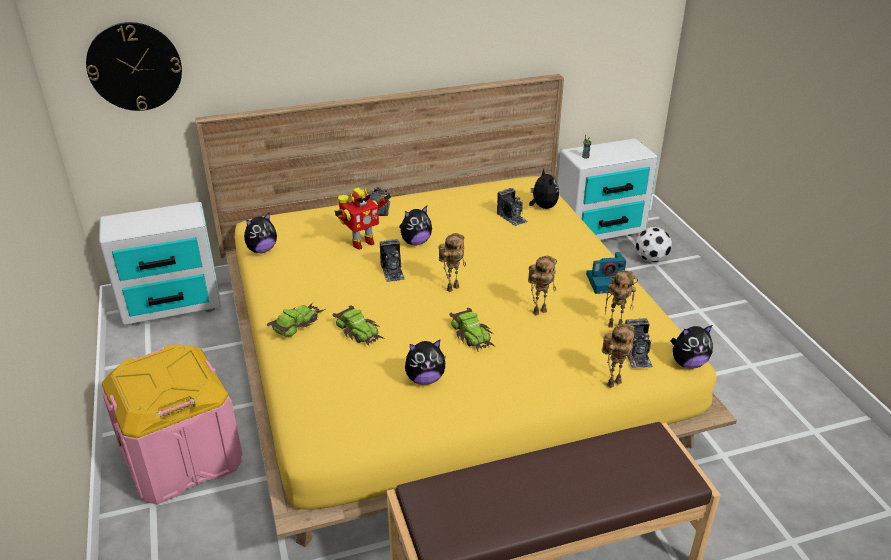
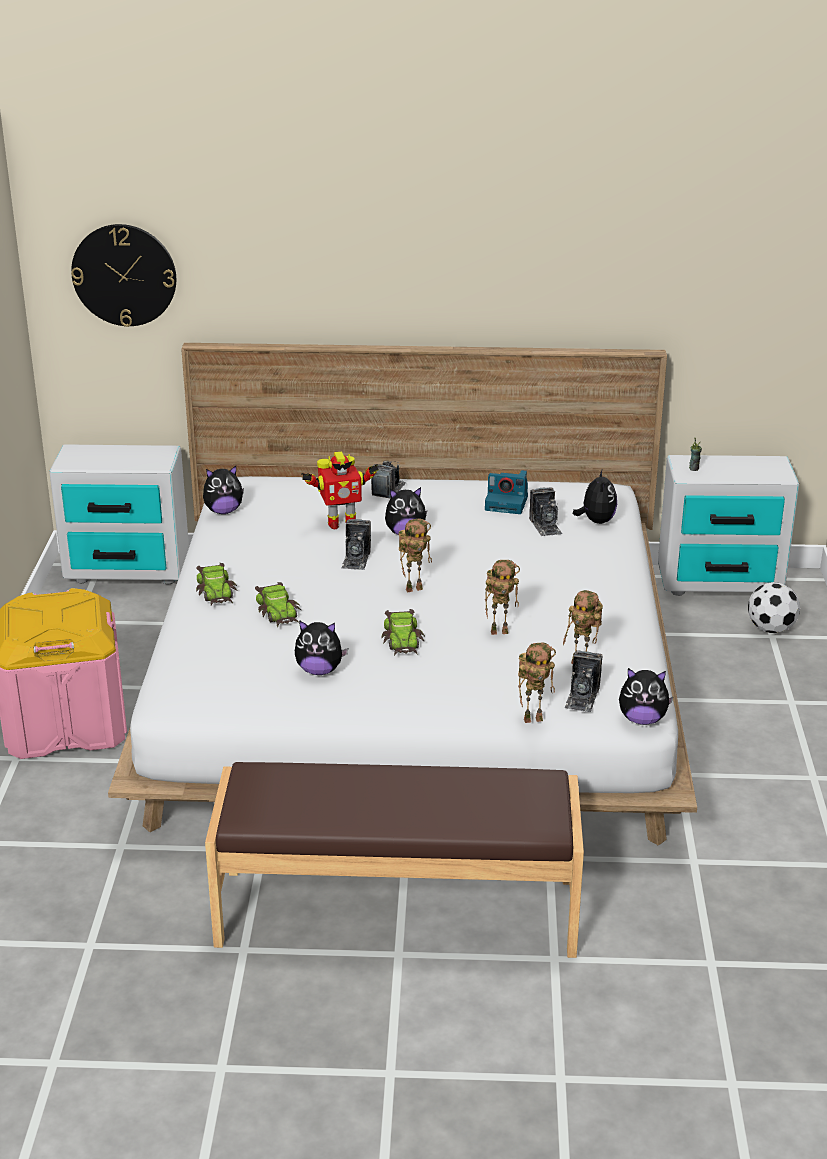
camera: 20 degrees right, 5 degrees down
(297, 323) = (216, 591): toy car -> toy car turned 105 degrees clockwise
(445, 361) = (413, 691): yellow bed -> white bed
(606, 282) = (609, 617): camera -> camera (507, 503)

